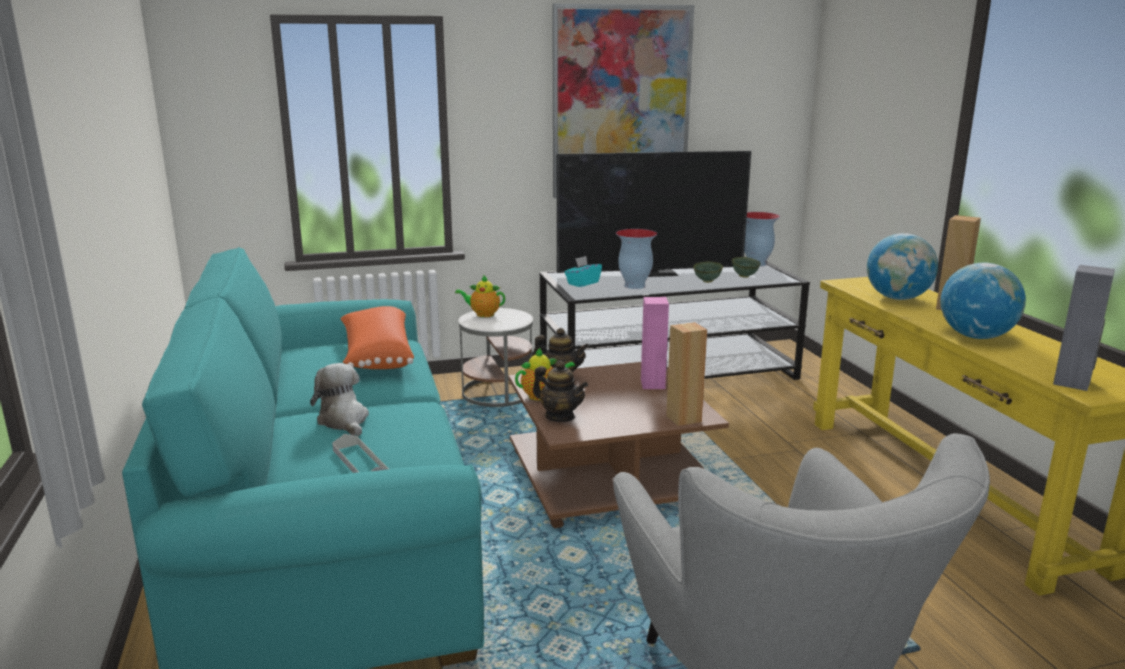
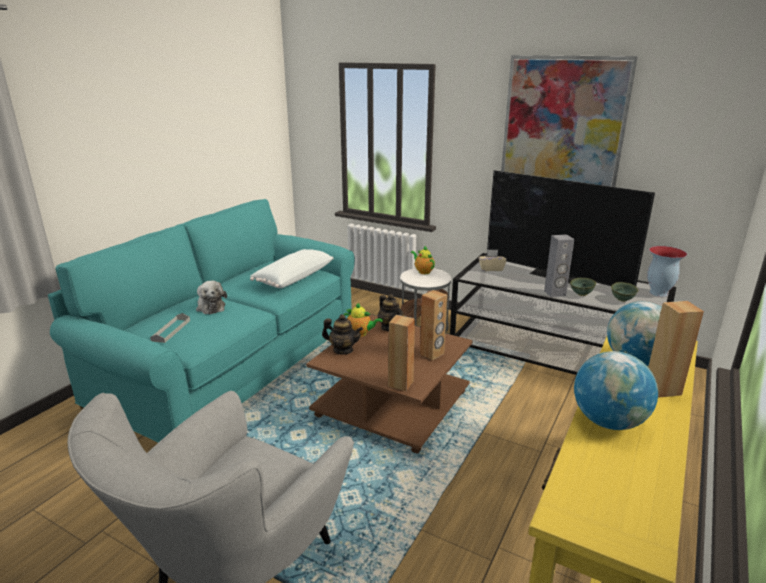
camera: 45 degrees right, 5 degrees up
(344, 421) = (210, 307): plush toy -> plush toy turned 135 degrees clockwise
(376, 355) = (293, 278): orange pillow -> white pillow
(560, 417) = (343, 350): teapot -> teapot turned 60 degrees counterclockwise
(583, 283) = (491, 269): turquoise tissue box -> beige tissue box
(634, 286) = (520, 281): vase -> none
(653, 384) = (432, 354): pink speaker -> brown speaker
(1072, 382) = (576, 501): grey speaker -> grey speaker (555, 293)

